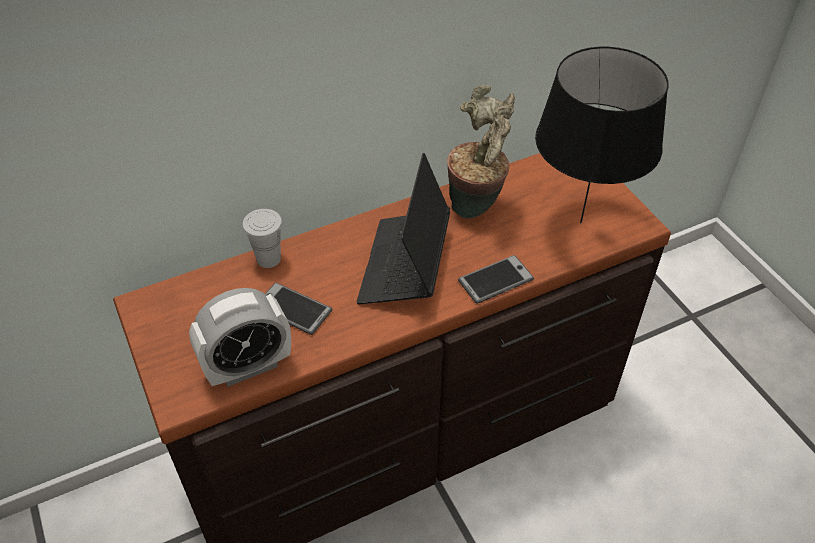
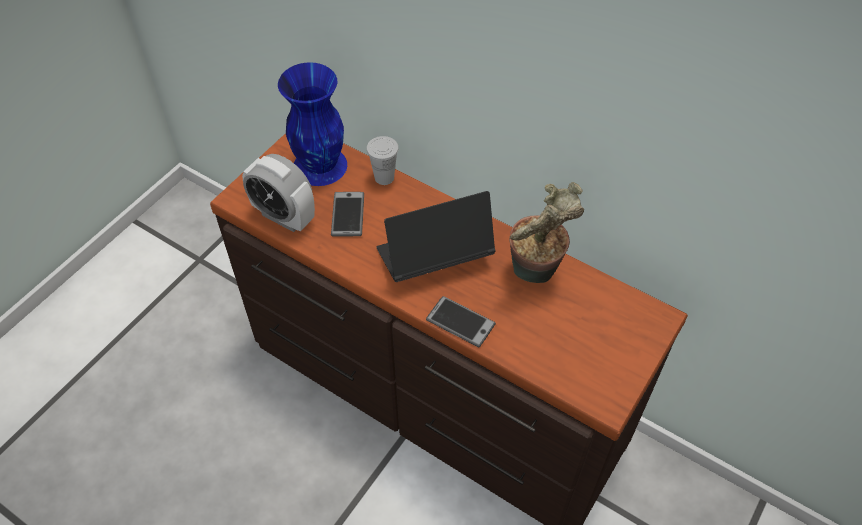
camera: 60 degrees right, 5 degrees up
(200, 304) = (320, 165): none -> blue vase
(579, 222) = (573, 354): black table lamp -> none

